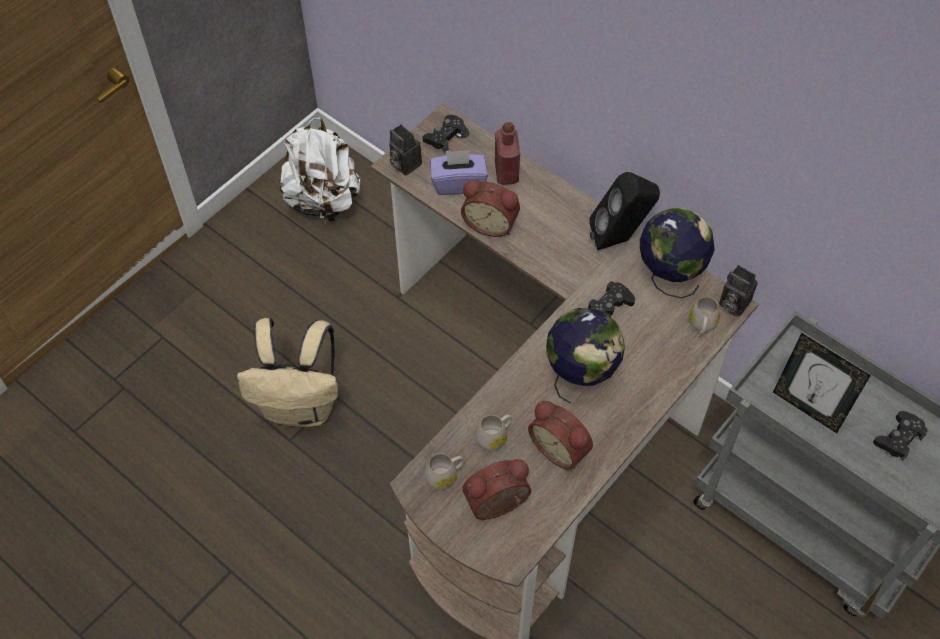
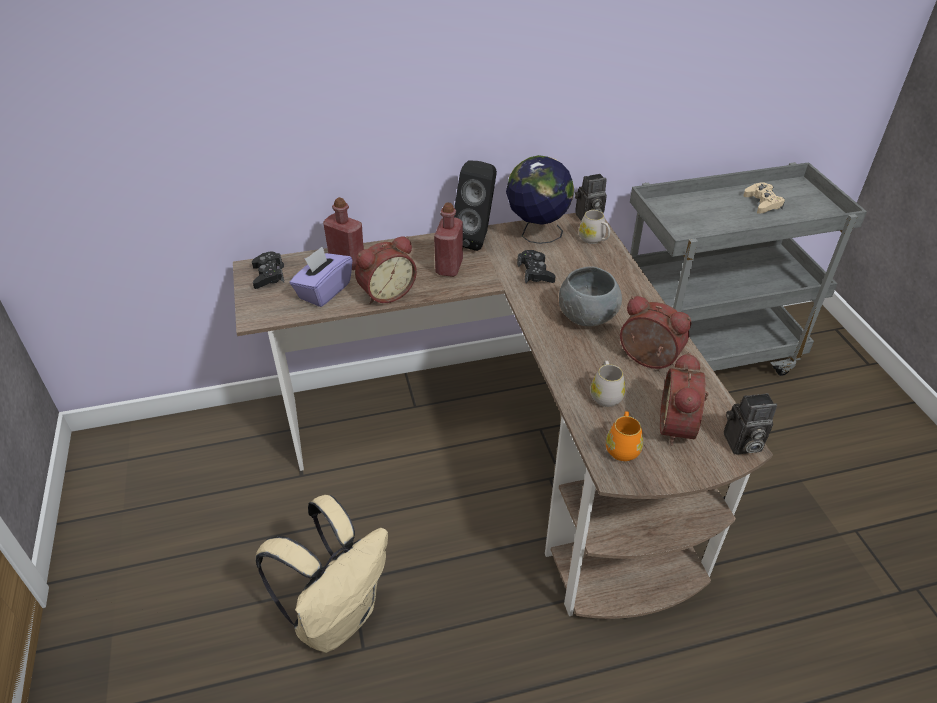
camera: 55 degrees left, 15 degrees down
(323, 200) = (146, 472): white backpack -> none
(403, 164) = (262, 311): camera -> camera (741, 444)
(445, 476) = (622, 446): white mug -> orange mug
(561, 243) = (449, 267): none -> red bottle
(561, 448) = (647, 360): alarm clock -> alarm clock turned 135 degrees counterclockwise
(580, 376) = (586, 317): globe -> grey bowl
(807, 408) = (710, 225): picture frame -> none
(899, 438) = (762, 203): black game controller -> beige game controller

